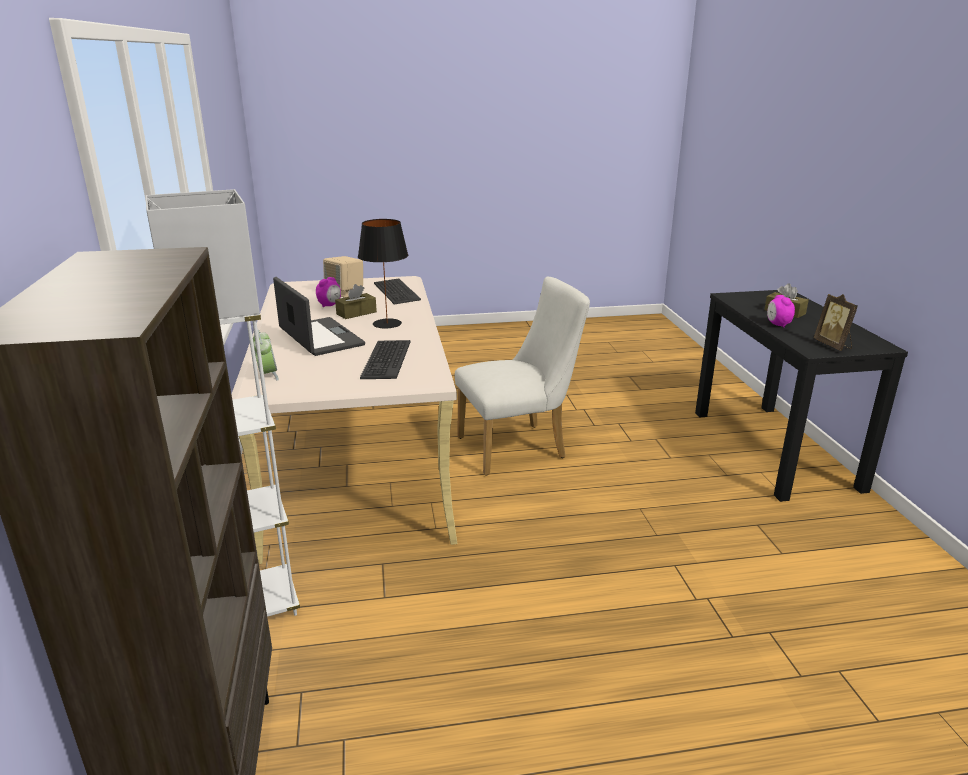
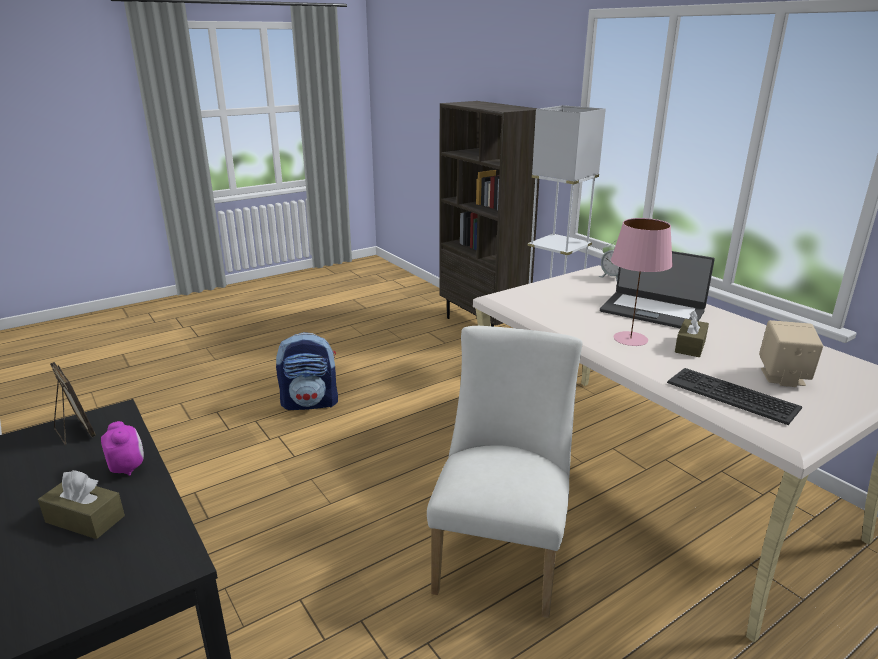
camera: 155 degrees right, 0 degrees up
(330, 305) = (744, 351): alarm clock -> none
(385, 360) = (557, 302): keyboard -> none
(387, 324) = (630, 338): black table lamp -> pink table lamp
(519, 447) = (501, 552): white chair -> white chair turned 150 degrees clockwise
(648, 647) = (310, 403): none -> backpack

